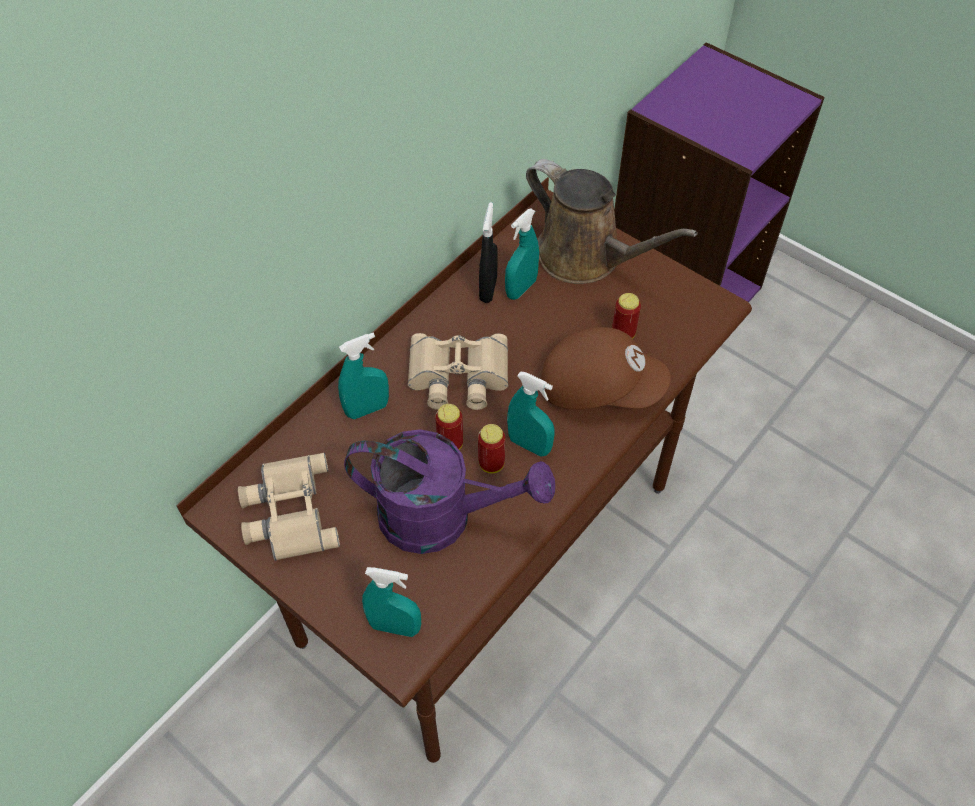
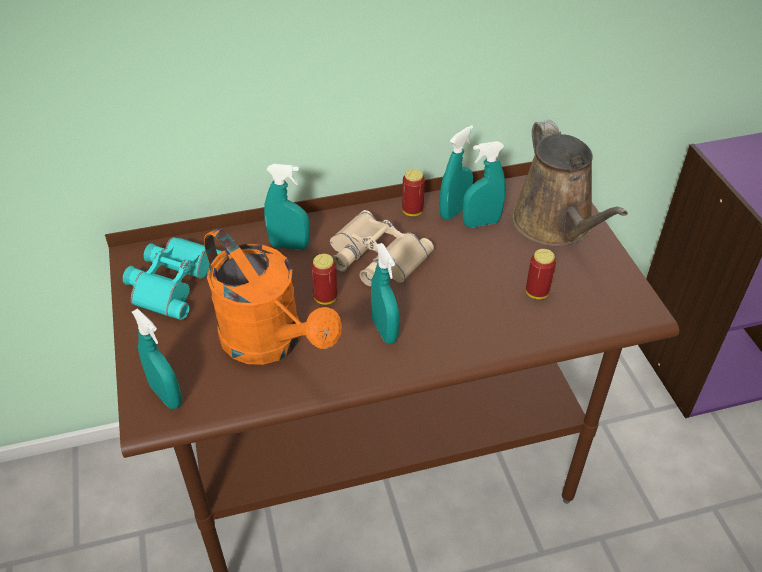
camera: 35 degrees right, 10 degrees down
(288, 512) = (173, 281): beige binoculars -> turquoise binoculars
(442, 517) = (271, 343): purple watering can -> orange watering can
(488, 289) = (454, 211): black spray bottle -> turquoise spray bottle
(491, 464) = (343, 327): can -> can (412, 211)
(599, 387) = (481, 320): brown cap -> none

